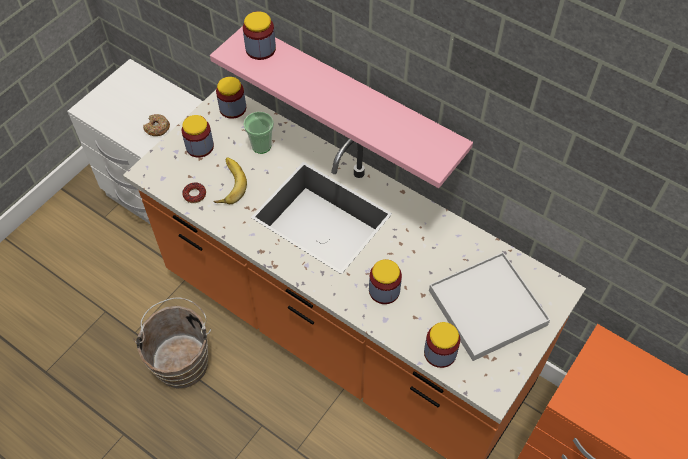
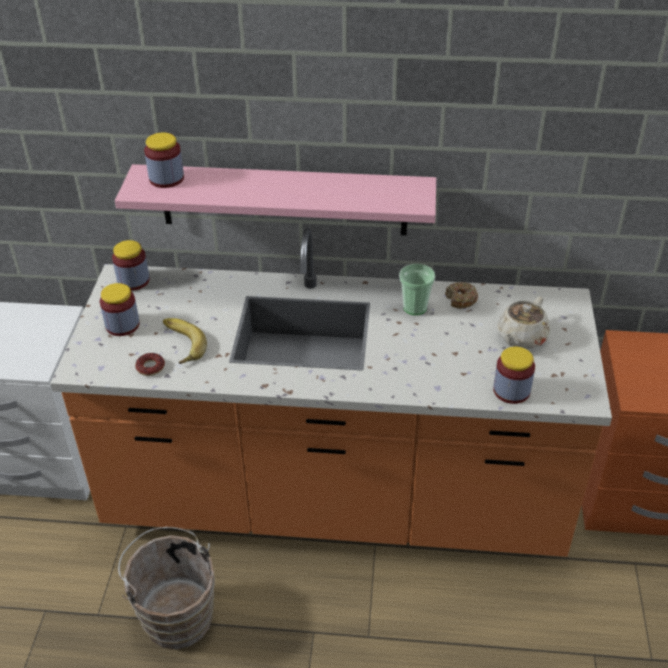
camera: 30 degrees left, 15 degrees down
(157, 128) = (40, 348): donut -> donut (461, 299)
(261, 146) = (191, 299): cup -> cup (415, 307)
(384, 290) = (416, 365): jar -> none
(487, 307) = (521, 337): white tray -> beige teapot

